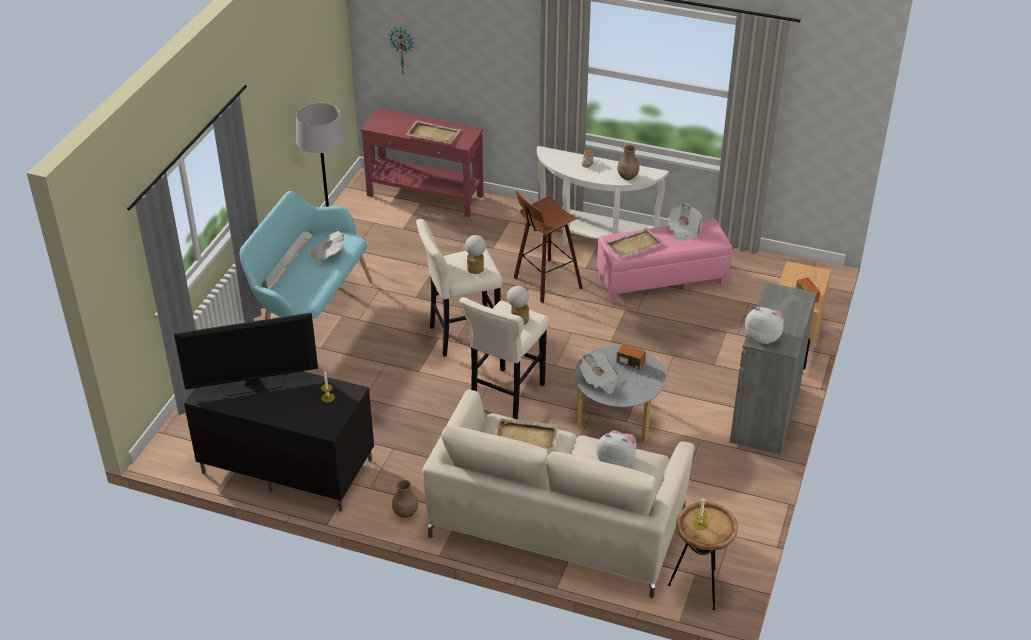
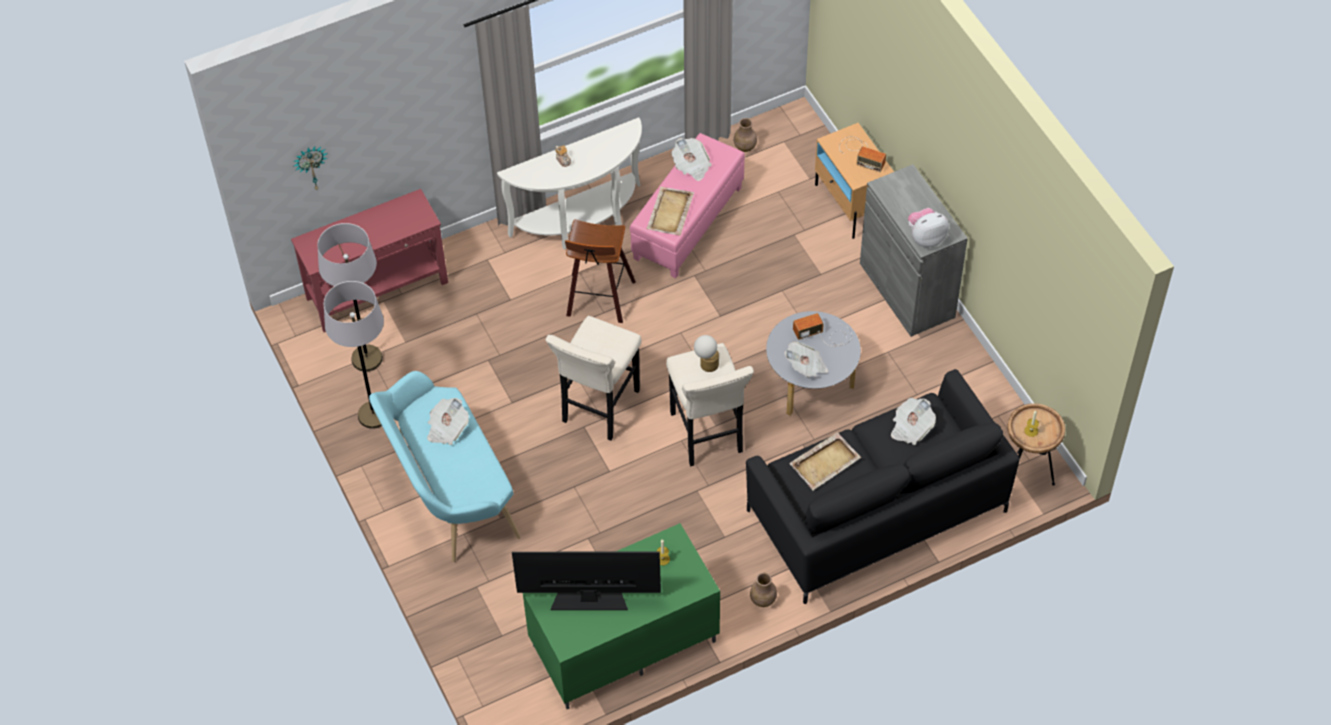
camera: 45 degrees left, 15 degrees up
(253, 384) = (589, 598): television -> television turned 120 degrees counterclockwise
(285, 467) = (623, 645): black tv stand -> green tv stand
(370, 222) = (367, 359): none -> grey floor lamp
(432, 134) = (384, 229): beige tray -> none
(476, 267) = (610, 341): table lamp -> none
(557, 523) = (876, 510): beige sofa -> black sofa
(616, 462) = (910, 428): plush toy -> newspaper
(627, 177) = (614, 150): brown vase -> brown vase (745, 147)

